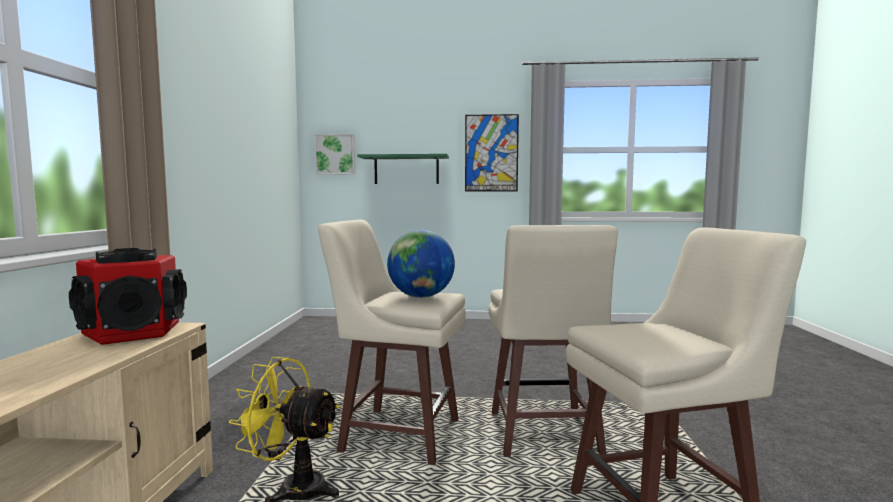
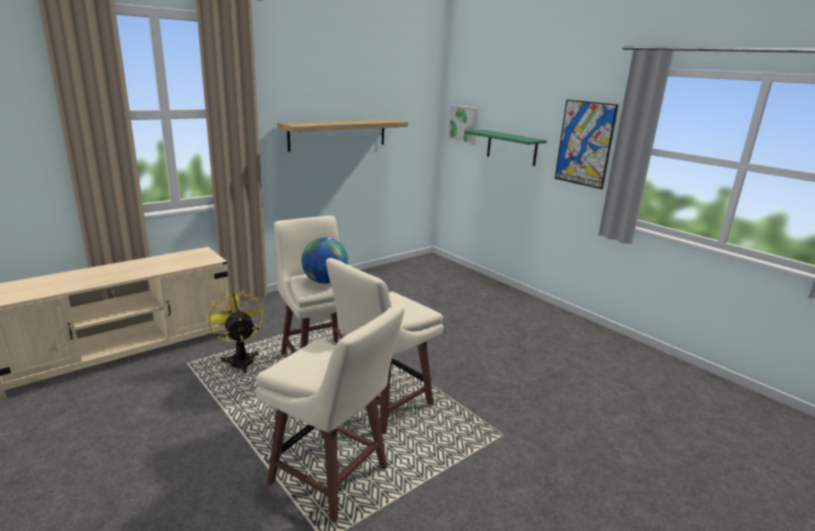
camera: 45 degrees right, 15 degrees up
(133, 332) = (196, 257): speaker -> none
(227, 152) = (338, 134): none -> shelf

